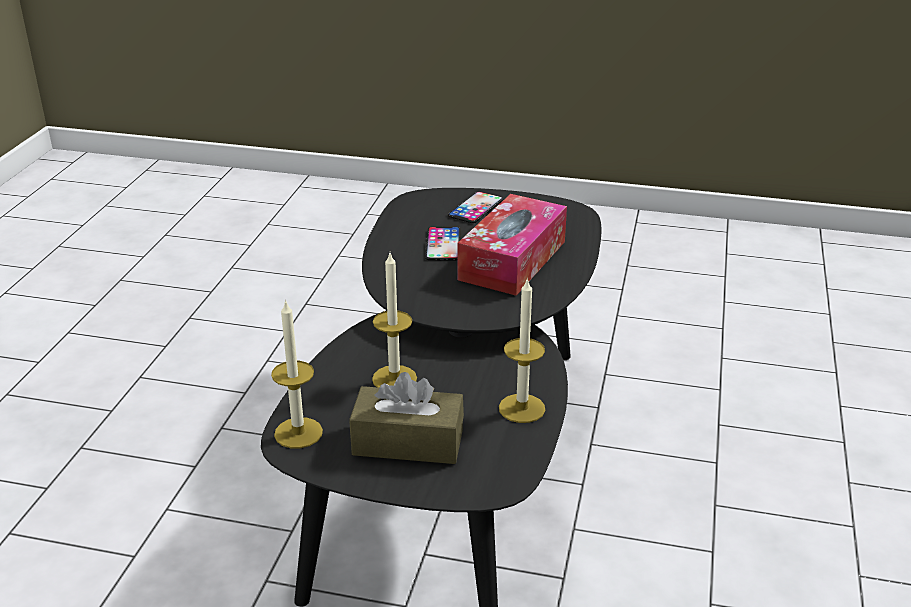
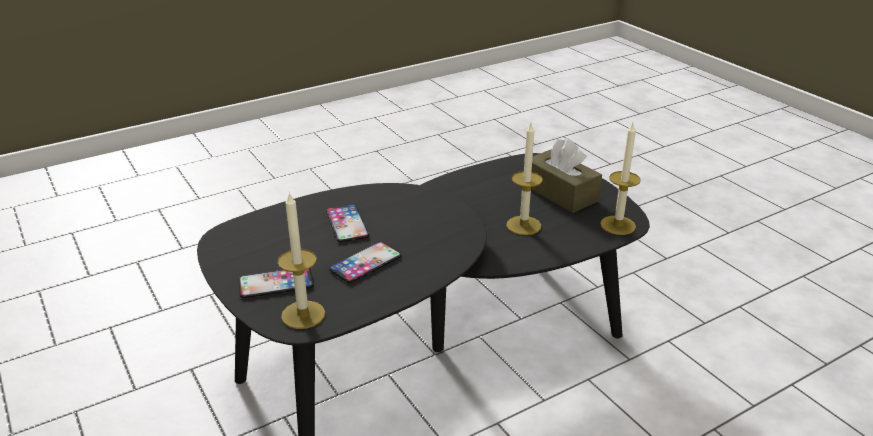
camera: 135 degrees left, 0 degrees up
(512, 260) = (347, 223): tissue box -> phone
(521, 408) = (477, 179): candle -> candle (303, 315)

